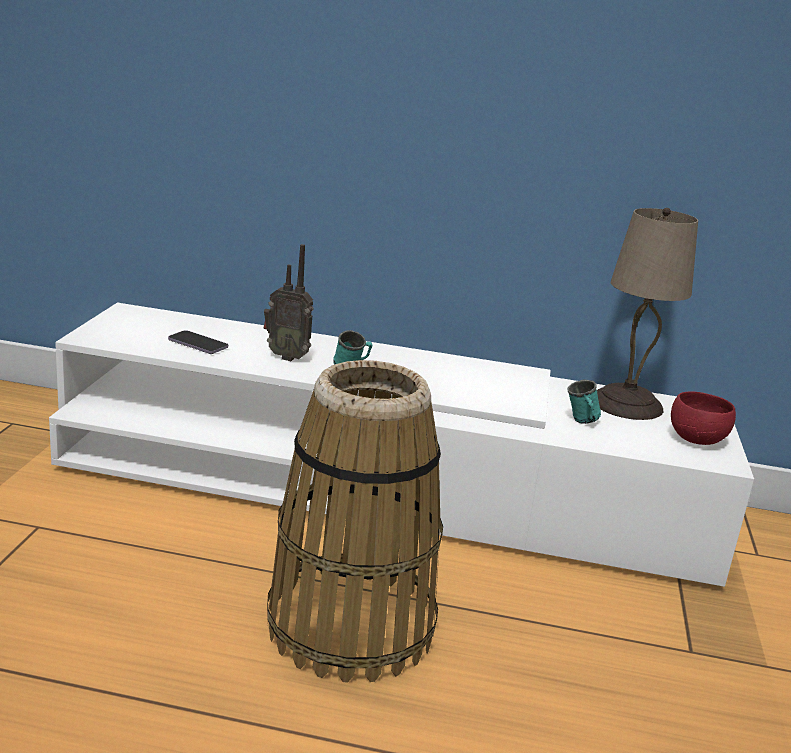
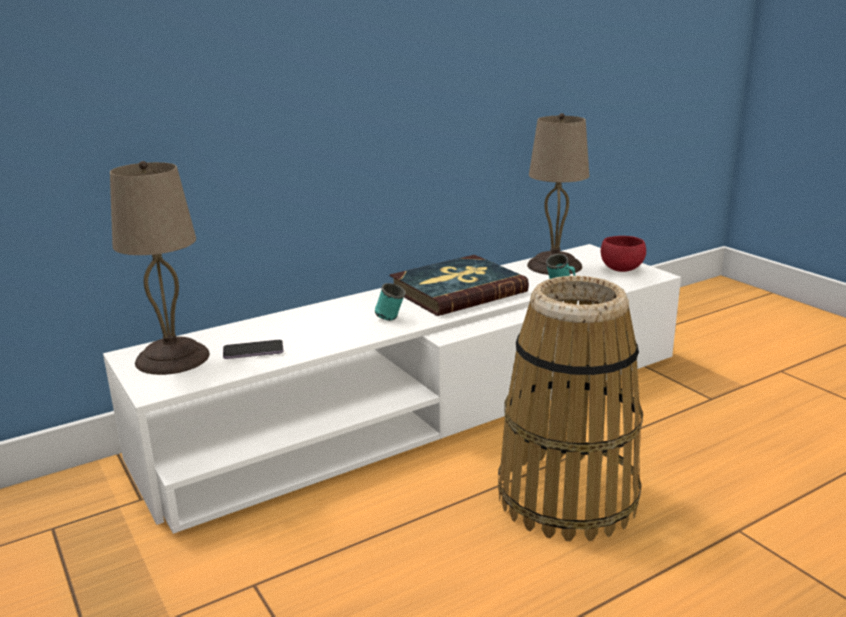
camera: 40 degrees left, 0 degrees up
(144, 324) = (174, 358): none -> beige table lamp
(287, 356) = (334, 328): radio -> none
(459, 377) = (457, 290): none -> book

